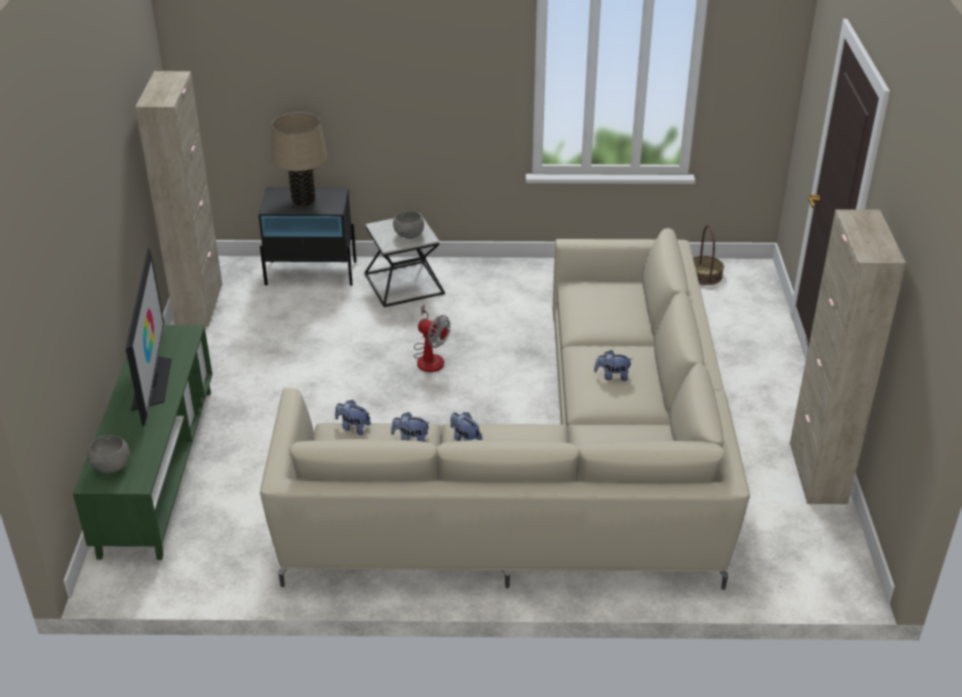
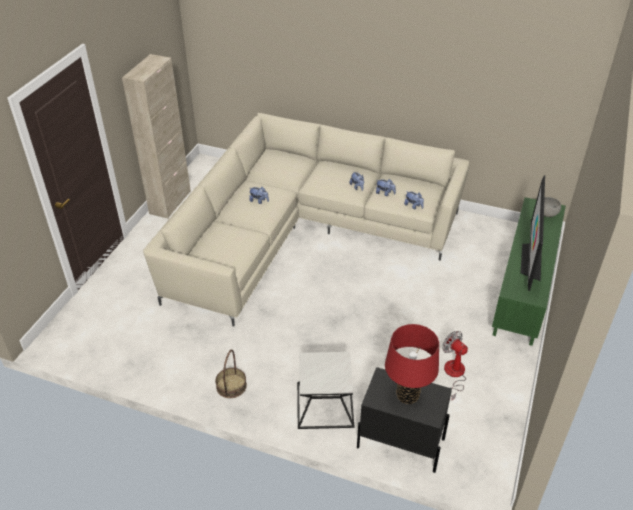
camera: 160 degrees left, 5 degrees up
(199, 304) = (503, 429): beige cabinet -> none
(303, 200) = (407, 395): beige table lamp -> red table lamp
(409, 235) = (321, 365): grey bowl -> none
(429, 357) = (334, 325): fan -> fan (453, 375)
(704, 275) = (92, 346): basket -> basket (231, 386)

